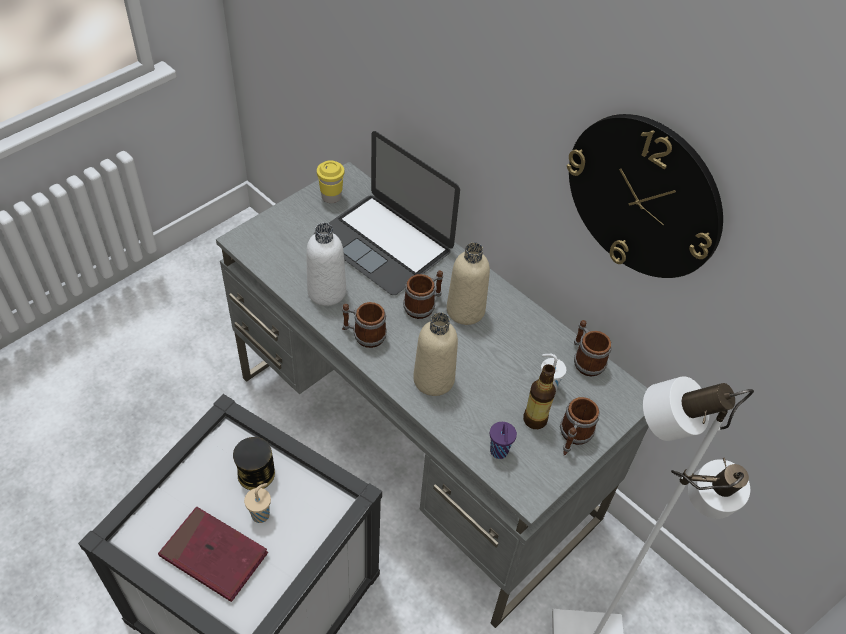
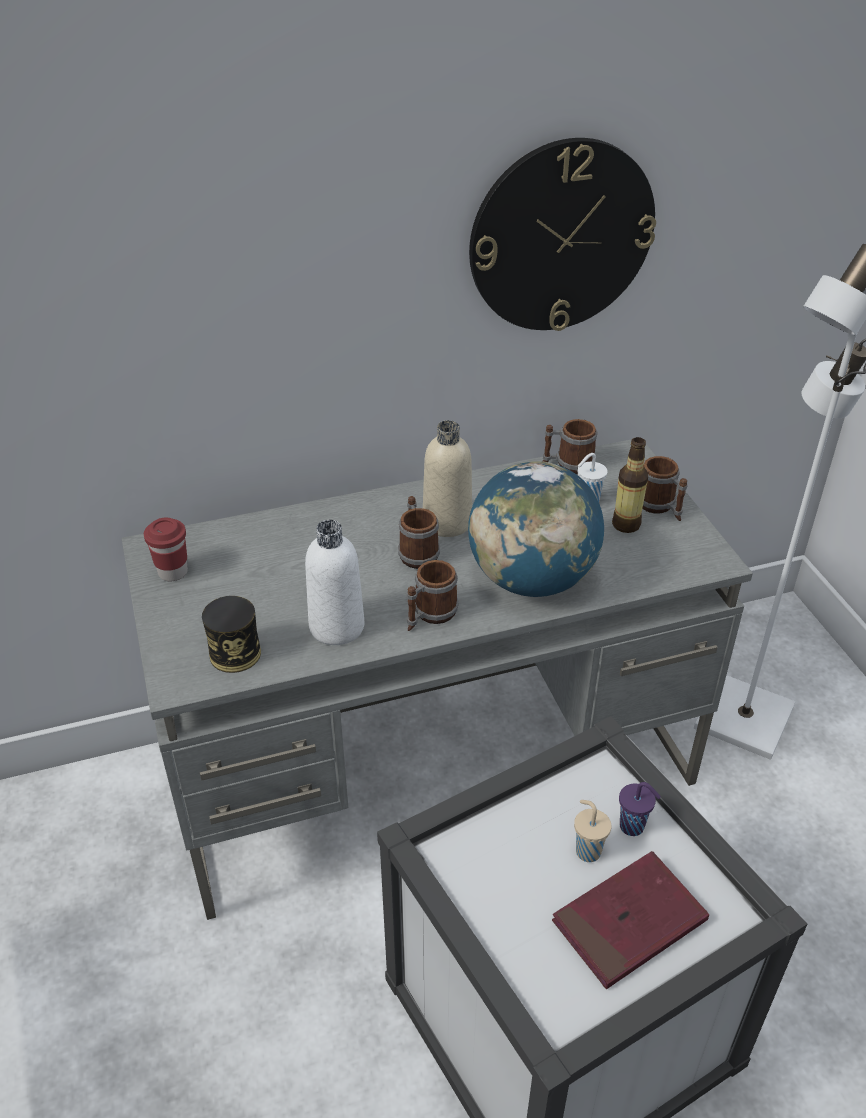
camera: 60 degrees left, 10 degrees down
(256, 473) = (522, 837): can -> can (235, 653)
(331, 197) = (173, 572): yellow cup -> red cup
(383, 243) = (293, 552): laptop -> none
(433, 379) = (532, 579): beige bottle -> globe
(499, 452) = (655, 564): purple cup -> purple cup (633, 827)

